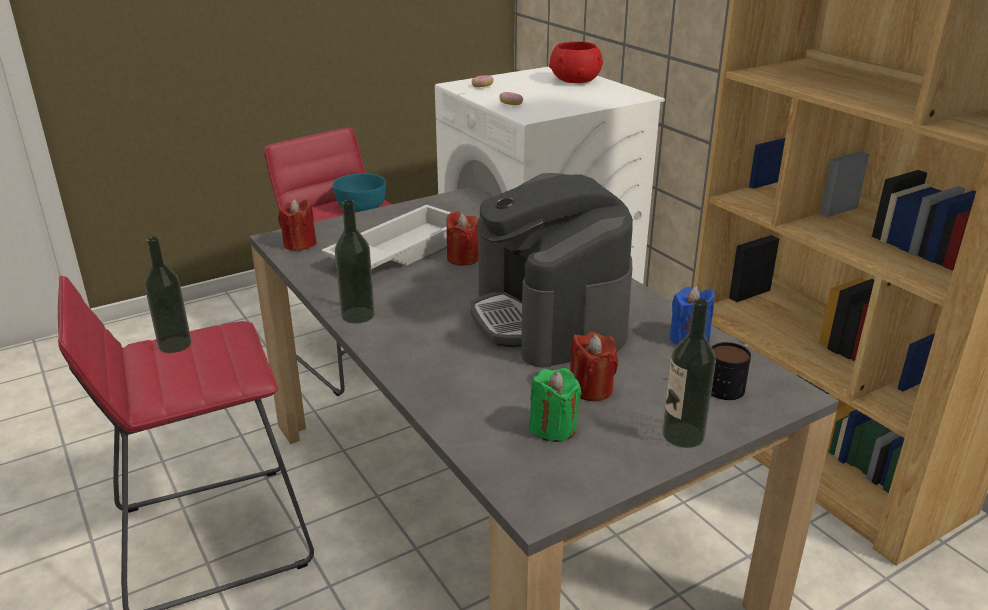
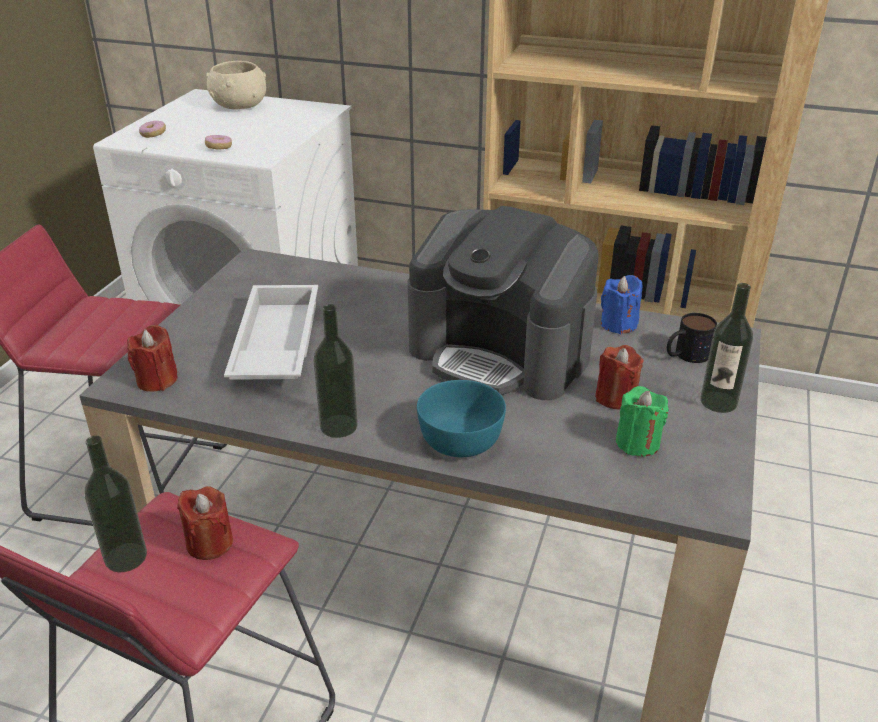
camera: 40 degrees left, 5 degrees up
(360, 206) = (106, 314): turquoise bowl -> turquoise bowl (459, 439)
(463, 258) = (347, 327): red candle -> red candle (209, 543)
(575, 81) = (239, 105): red bowl -> beige bowl

